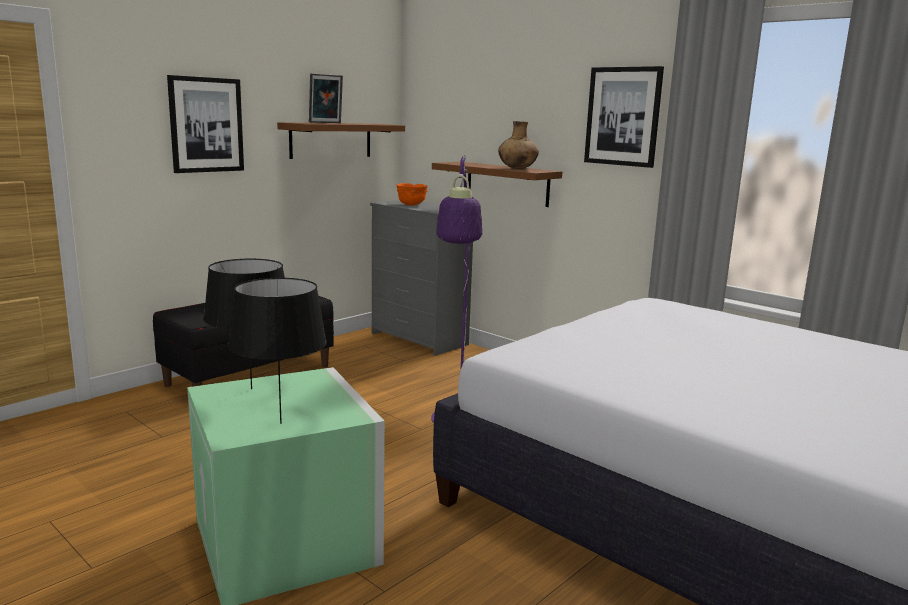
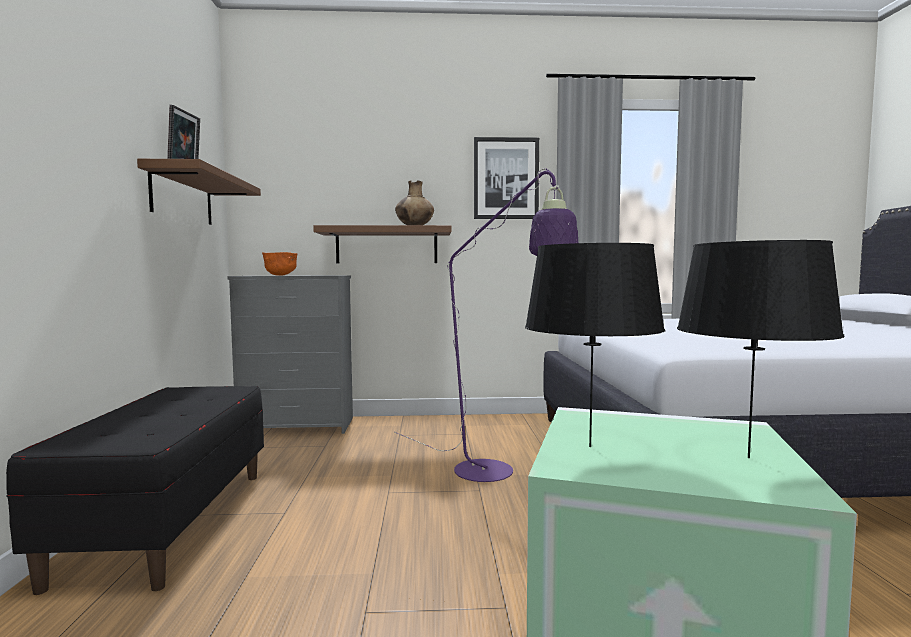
camera: 45 degrees left, 10 degrees down
(206, 125) = (62, 135): picture -> none

